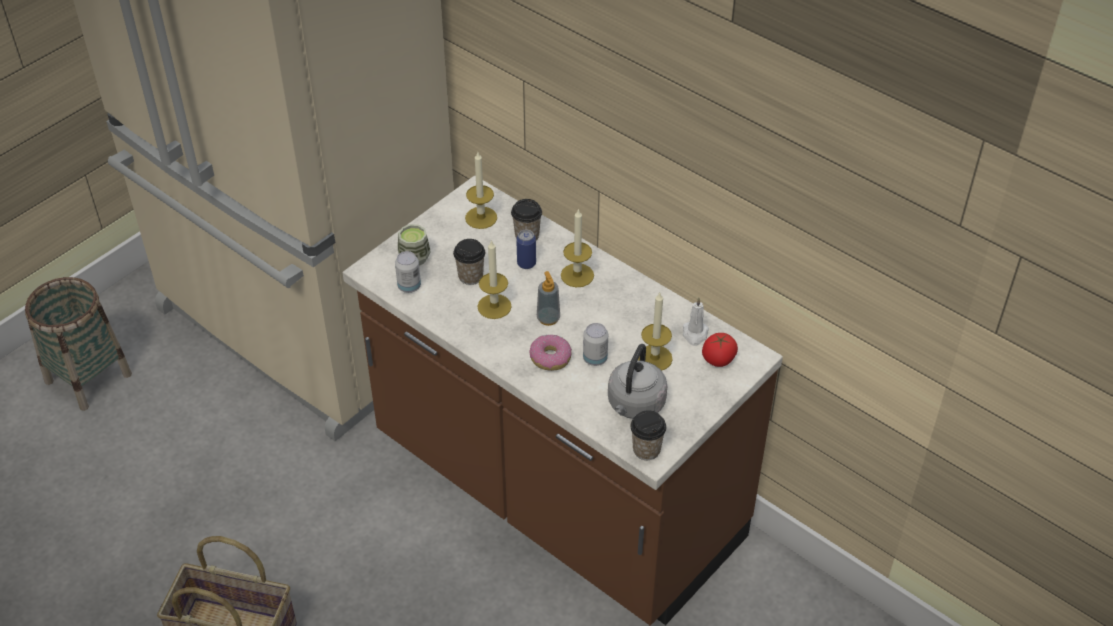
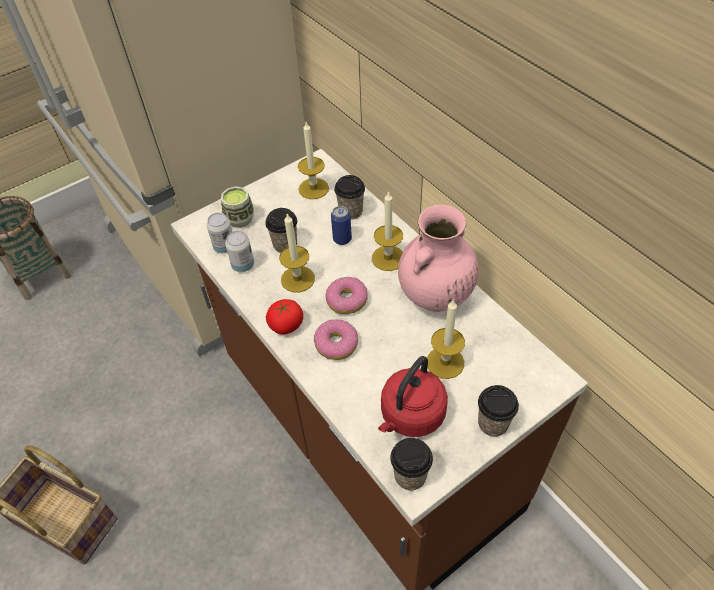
camera: 15 degrees right, 5 degrees up
(548, 318) = (346, 300): soap dispenser -> donut
(595, 359) = (382, 353): can -> can (243, 265)
(631, 303) = (435, 296): none -> pink vase
(635, 405) = (410, 416): grey kettle -> red kettle
(695, 334) = (494, 341): white candle -> none
(707, 400) = (493, 423): none -> cup
(718, 359) = (514, 375): tomato -> tomato (286, 325)

